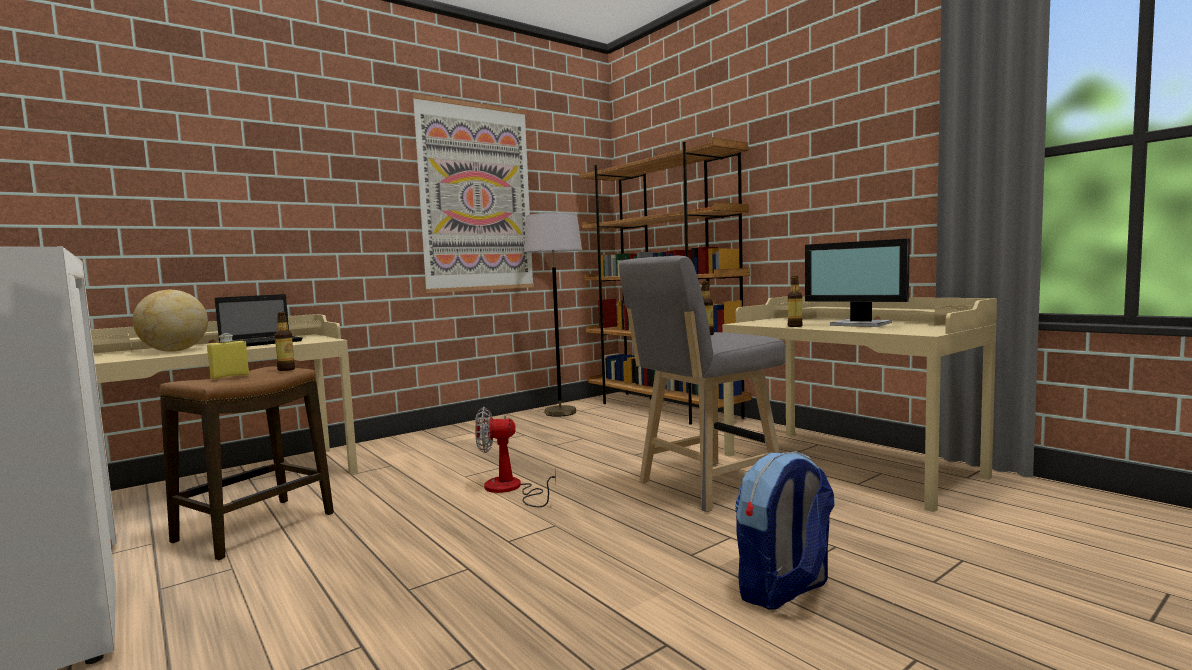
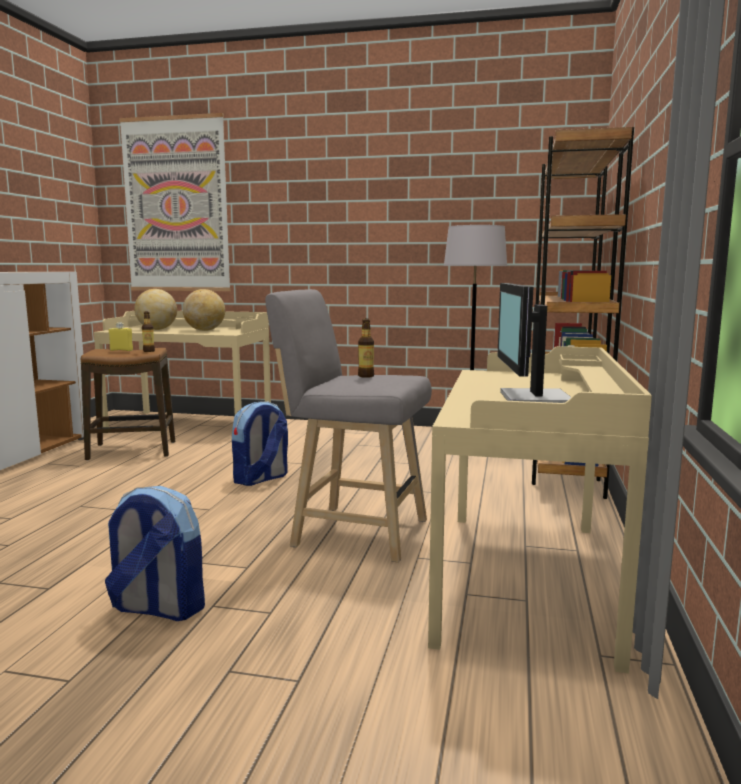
camera: 50 degrees right, 5 degrees up
(263, 343) = (205, 330): laptop -> globe
(476, 198) = (416, 210): picture -> picture (176, 205)
(510, 489) = (260, 479): fan -> backpack
(795, 326) = (472, 385): bottle -> none

